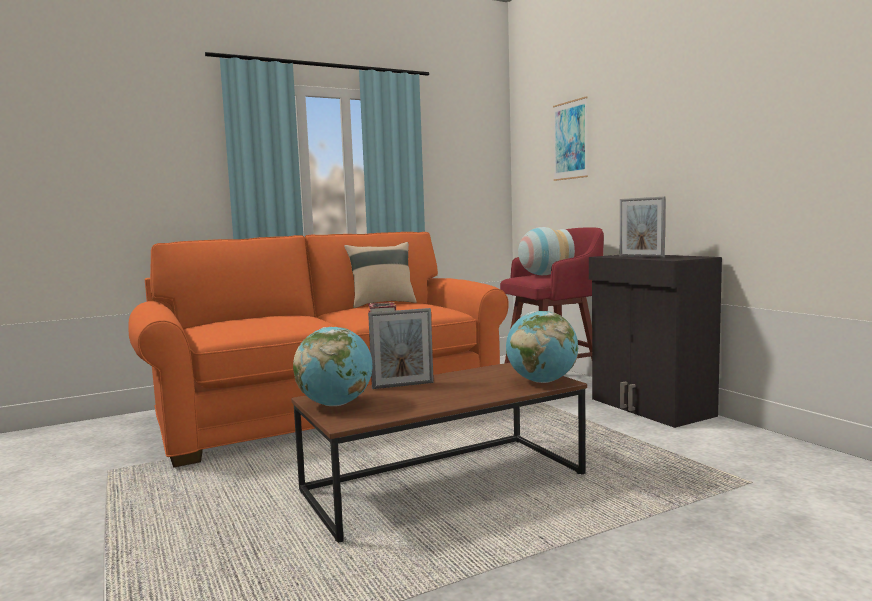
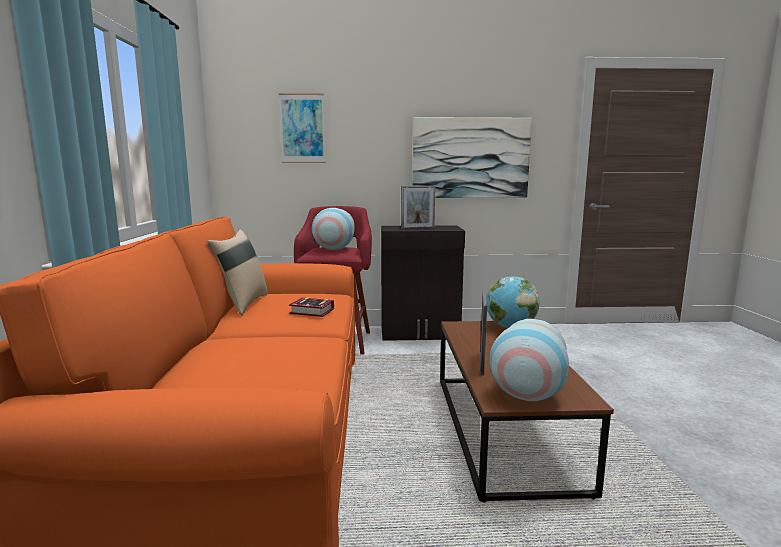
camera: 65 degrees left, 5 degrees up
(335, 404) = (526, 395): globe -> vase
(744, 150) = (470, 158): none -> picture

